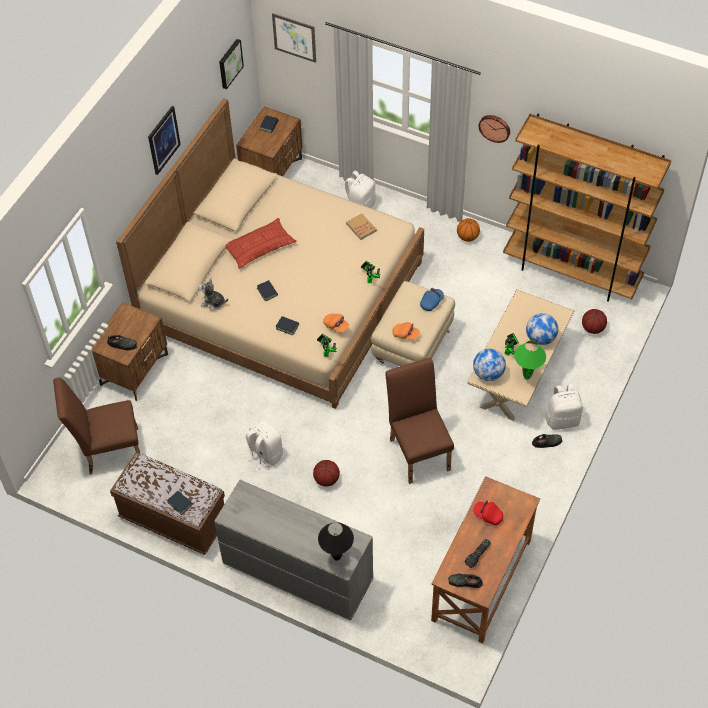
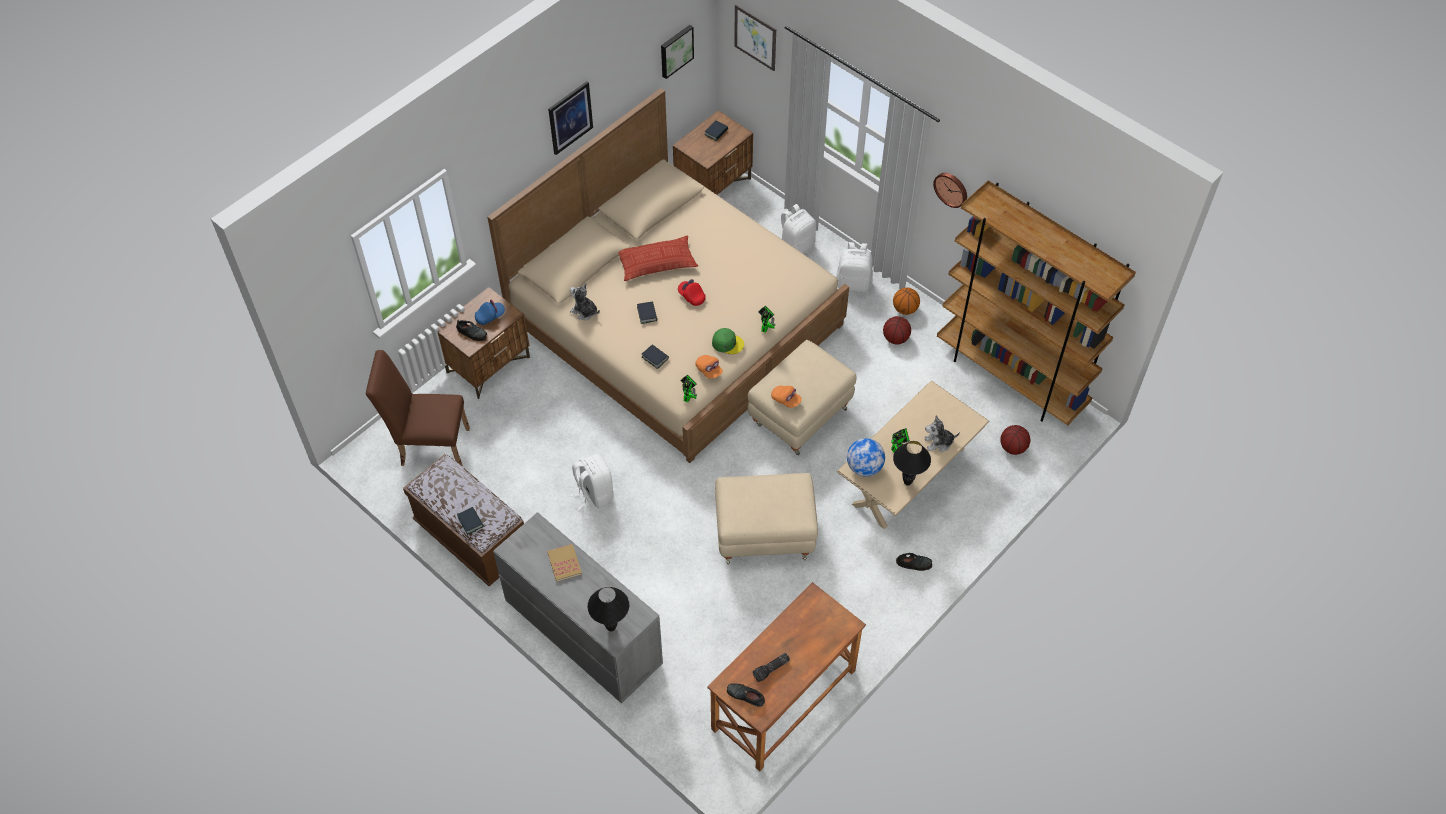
camera: 15 degrees right, 0 degrees up
(326, 479) = (651, 539): basketball -> basketball (895, 338)
(343, 299) = (727, 343): none -> green cap
(361, 227) = (776, 268): book -> book (564, 564)
(418, 450) = (765, 533): brown chair -> beige ottoman
(431, 302) = (828, 371): blue cap -> blue cap (490, 316)
(488, 515) = (799, 627): red cap -> red cap (691, 296)
(526, 377) = (907, 482): green table lamp -> black table lamp
(540, 338) = (939, 443): globe -> plush toy
(562, 419) = (941, 542): white backpack -> white backpack (854, 283)

